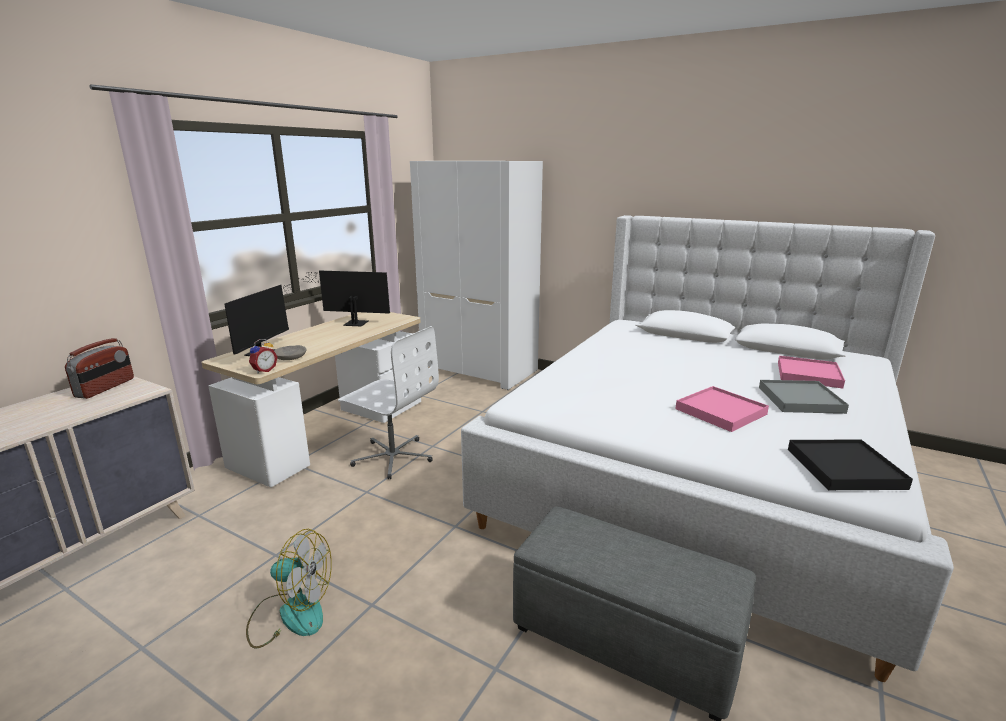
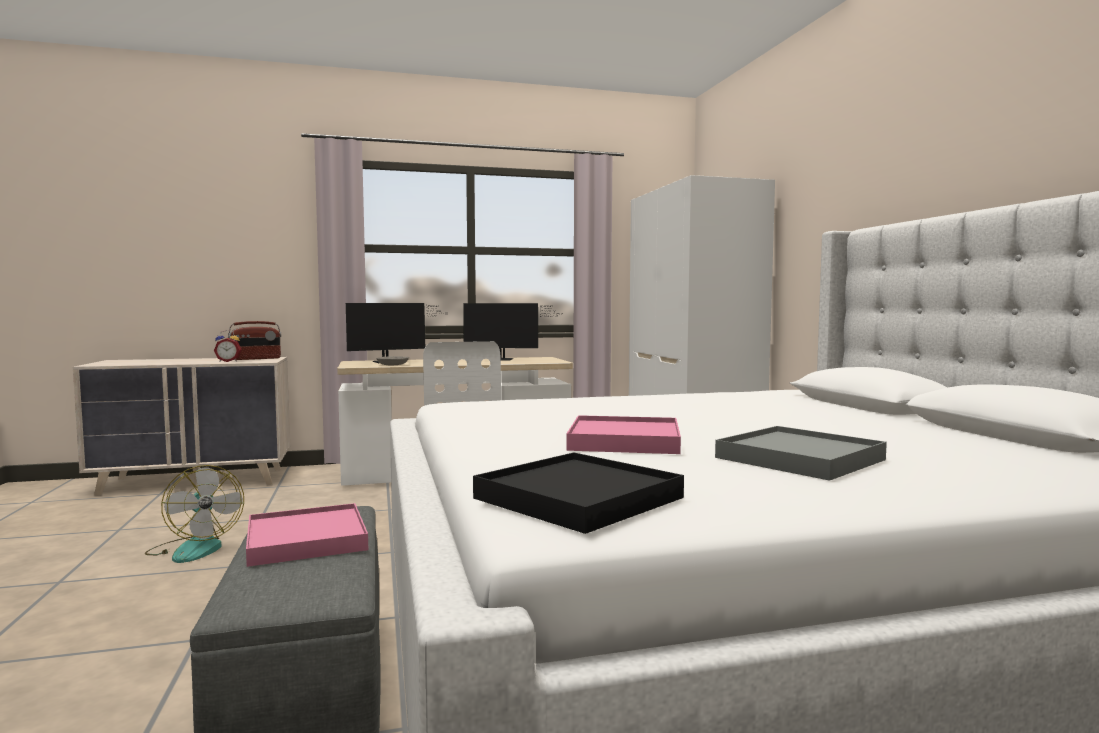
camera: 45 degrees right, 15 degrees down
(264, 370) = (354, 366): alarm clock -> alarm clock (228, 361)
(353, 323) = (505, 359): monitor -> monitor turned 135 degrees clockwise
(808, 375) = (939, 452): pink tray -> pink tray (307, 540)

